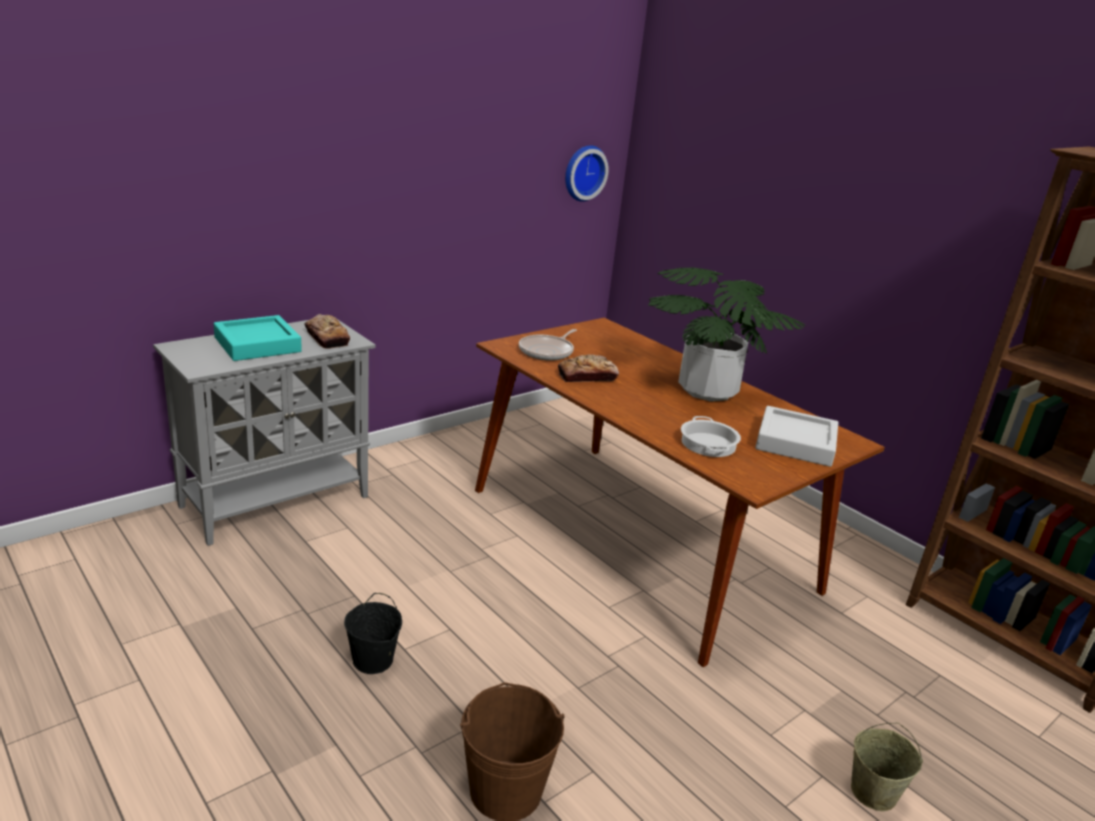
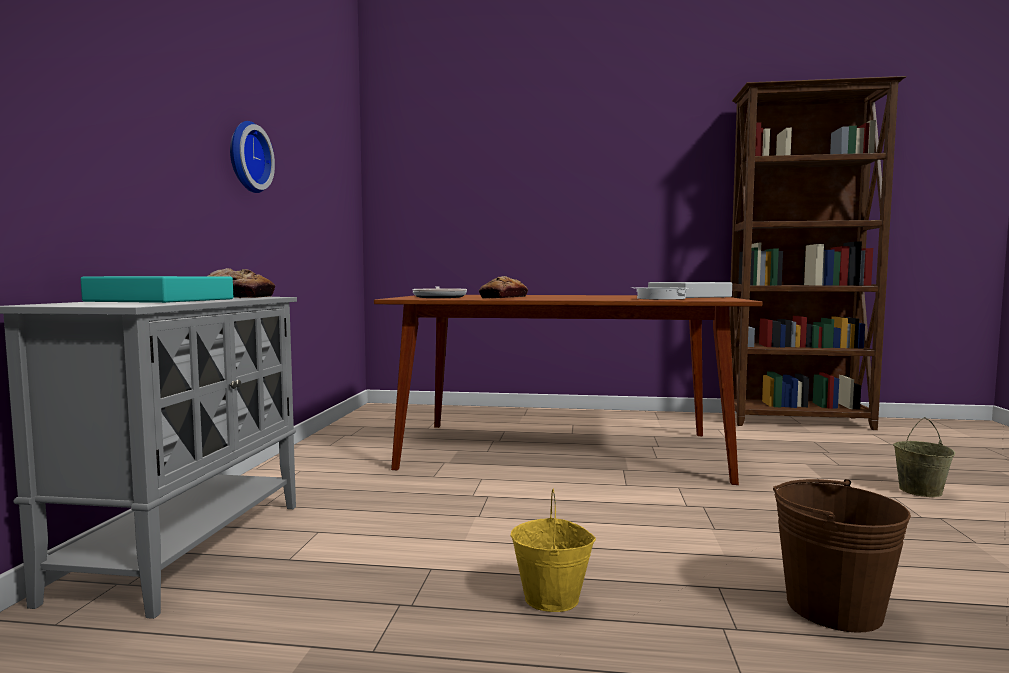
camera: 40 degrees left, 20 degrees down
(373, 660) = (553, 598): black bucket -> yellow bucket
(583, 172) = (344, 192): wall clock -> wall clock (246, 157)
(707, 391) = (585, 296): potted plant -> none

